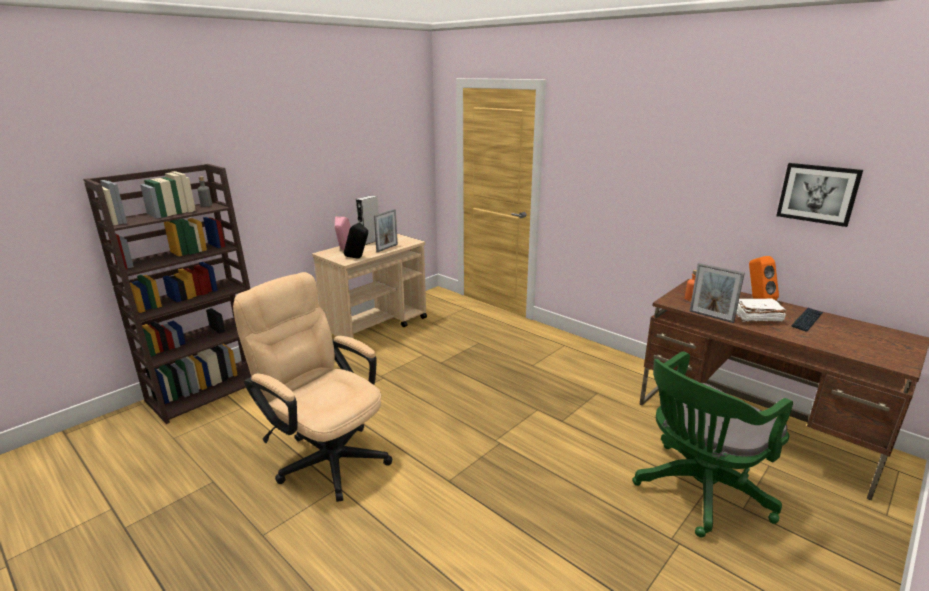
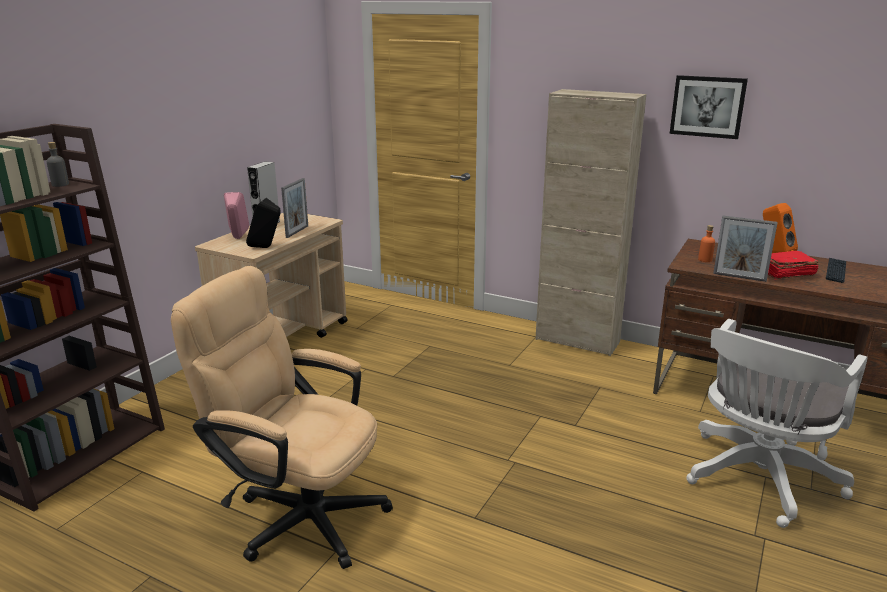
camera: 15 degrees left, 0 degrees up
(596, 352) = (577, 341): none -> beige cabinet
(697, 492) = (758, 480): green office chair -> white office chair
(756, 317) = (785, 273): white book -> red book
(818, 193) = (833, 128): picture -> picture (707, 106)

